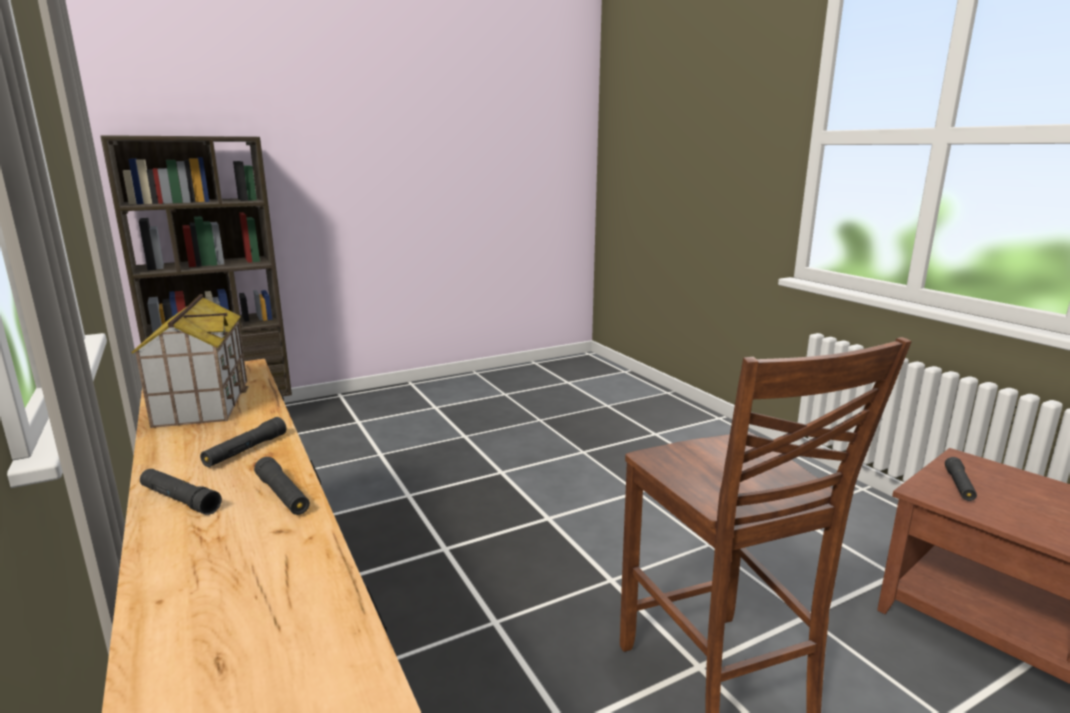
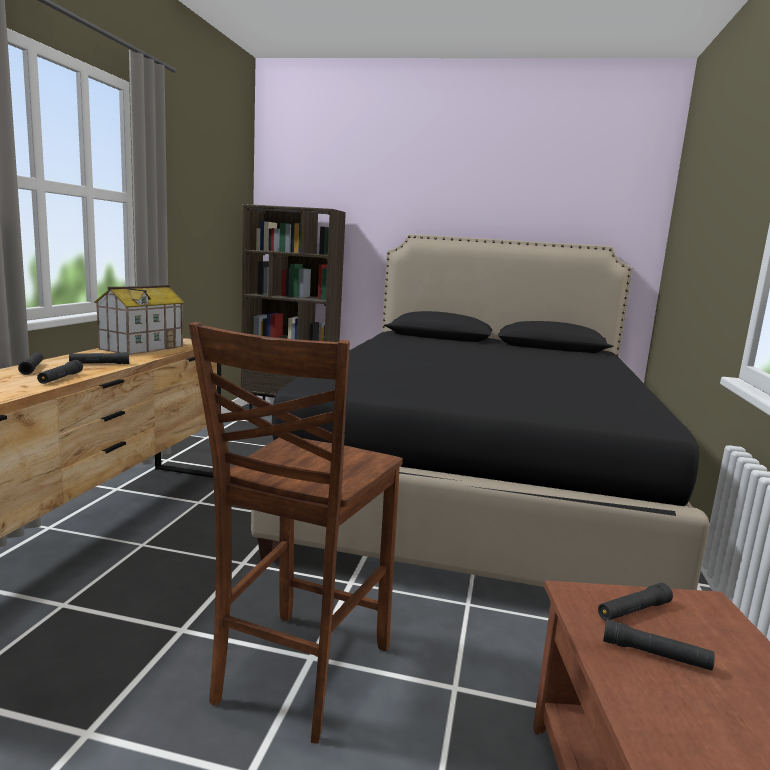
camera: 40 degrees right, 5 degrees down
(548, 436) = (474, 488): none -> black bed
(1020, 508) = (655, 654): none -> black flashlight

